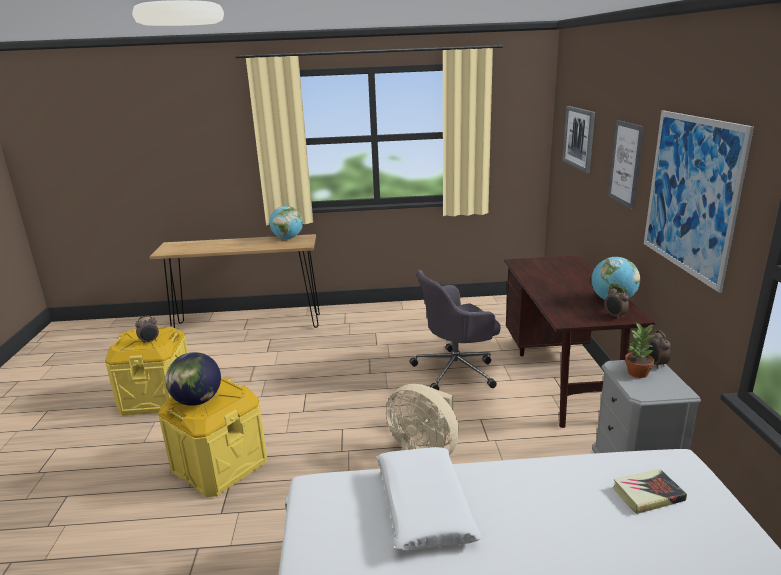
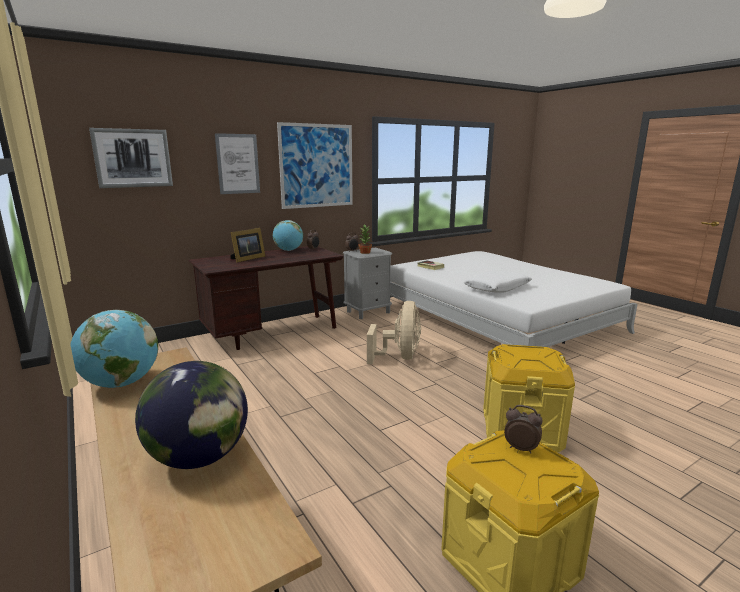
camera: 120 degrees left, 5 degrees down
(197, 401) = (541, 357): globe -> globe (200, 457)
(456, 370) = (281, 368): grey office chair -> none
(564, 276) = (247, 259): none -> picture frame

